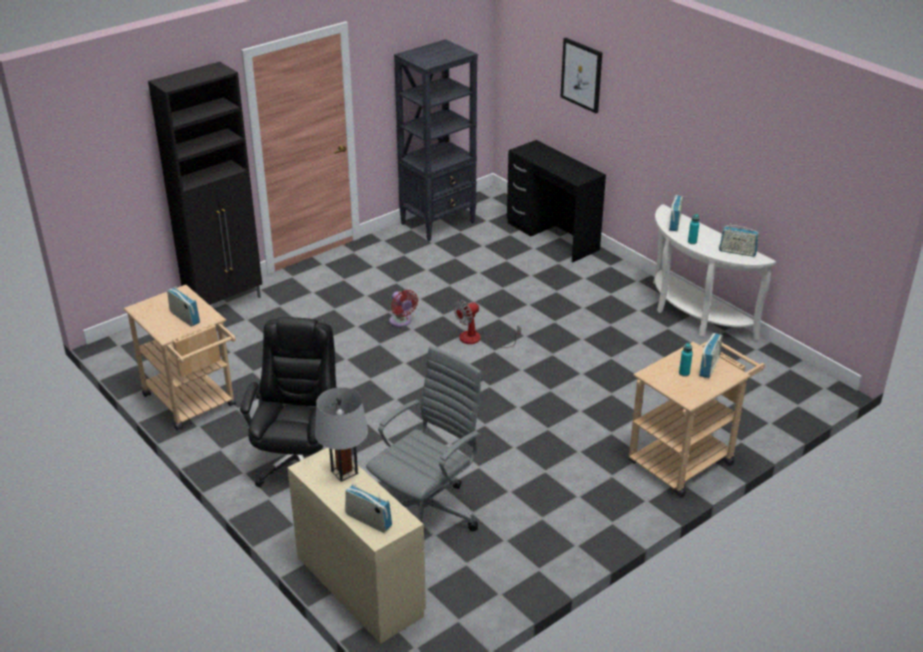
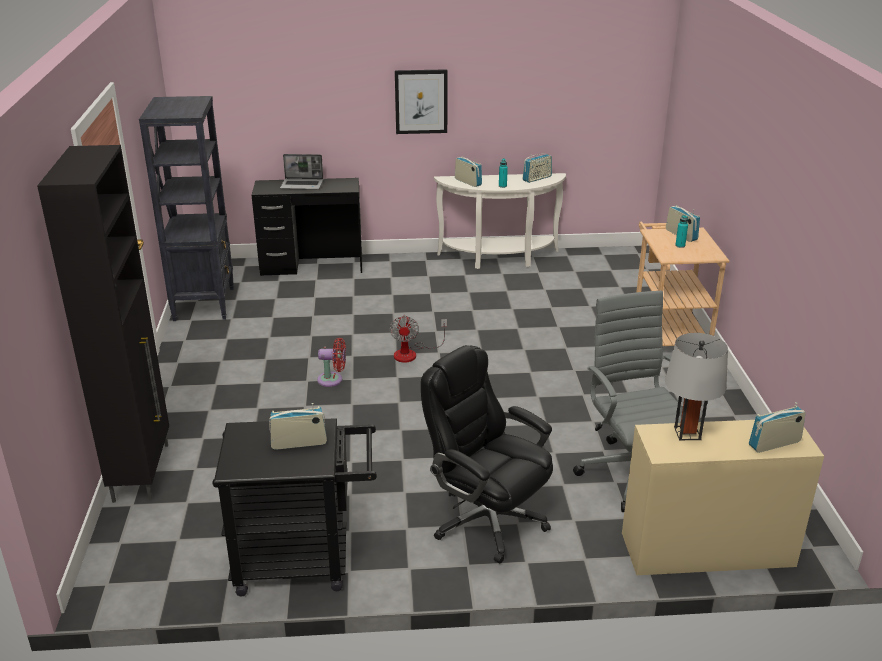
camera: 55 degrees left, 5 degrees down
(193, 404) = (304, 561): beige cart -> black cart
(555, 160) = (302, 185): none -> laptop
(582, 75) = (305, 89): picture -> picture (421, 101)

